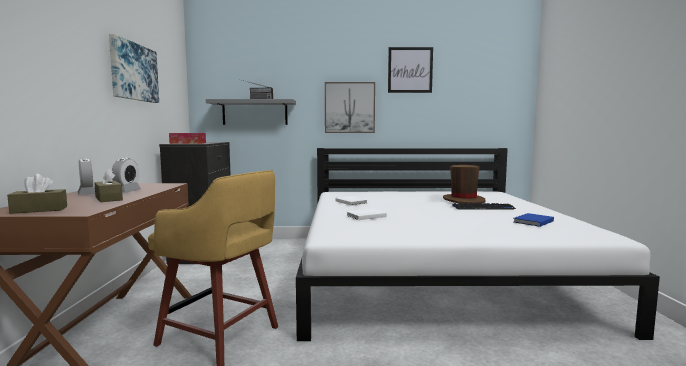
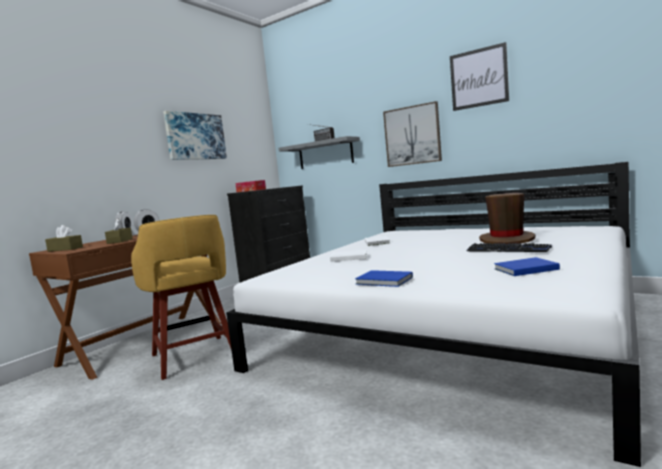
camera: 35 degrees right, 0 degrees up
(463, 234) = (385, 281): none -> blue book

